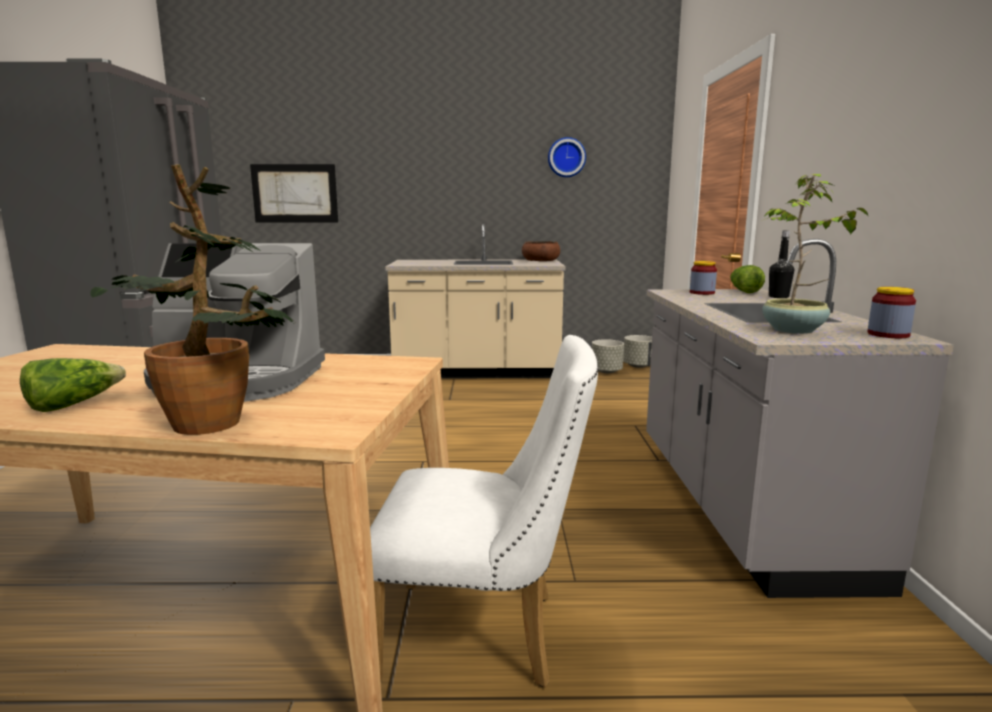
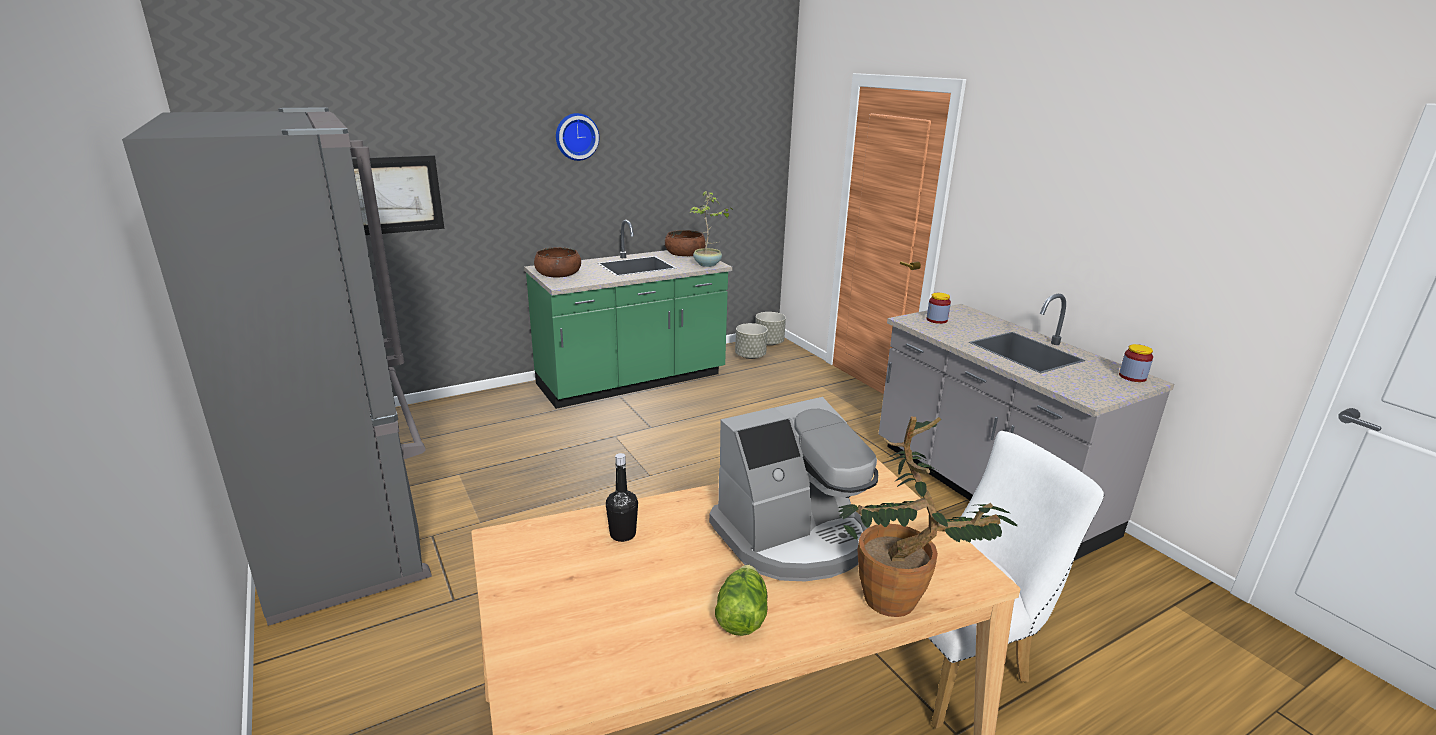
camera: 30 degrees left, 10 degrees up
(412, 262) = (558, 274): none -> brown bowl
(477, 372) = (632, 381): beige counter -> green counter
(566, 157) = (698, 137): wall clock -> wall clock (576, 136)
(743, 291) = (957, 311): lettuce -> none
(778, 297) = (994, 320): black bottle -> black bottle (623, 534)
(794, 330) = (1083, 382): potted plant -> potted plant (707, 264)

